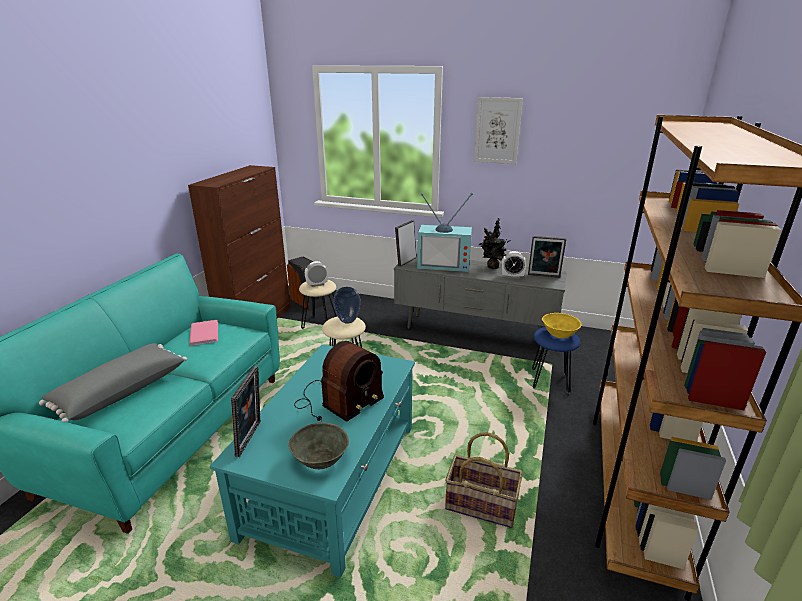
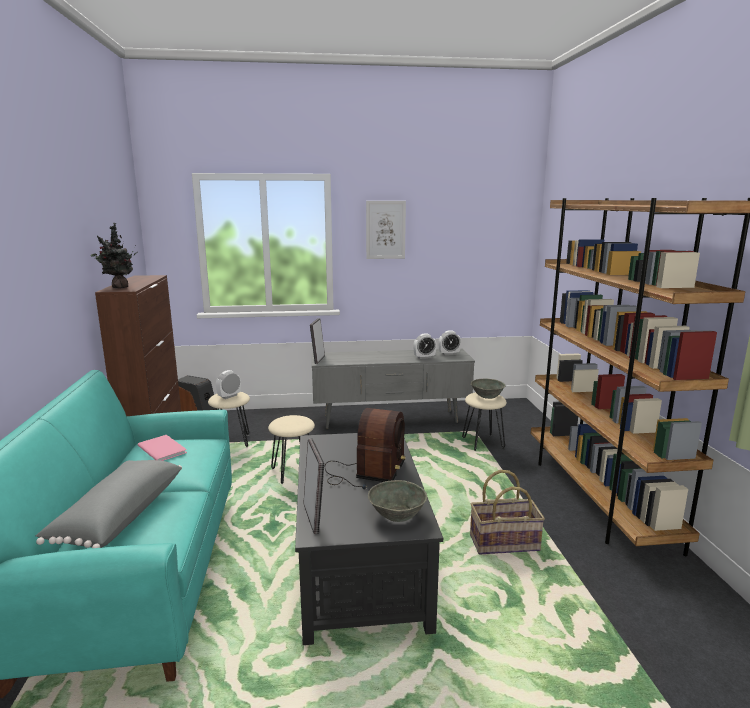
camera: 25 degrees left, 10 degrees down
(334, 477) = (360, 561): turquoise coffee table -> black coffee table
(348, 321) = (294, 419): vase -> none
(444, 264) = (356, 357): television -> none
(492, 267) = (400, 353): potted plant -> potted plant (119, 287)
(543, 276) = (449, 354): picture frame -> alarm clock
(550, 381) = (483, 443): blue stool -> beige stool
(559, 334) = (487, 396): yellow bowl -> grey bowl

